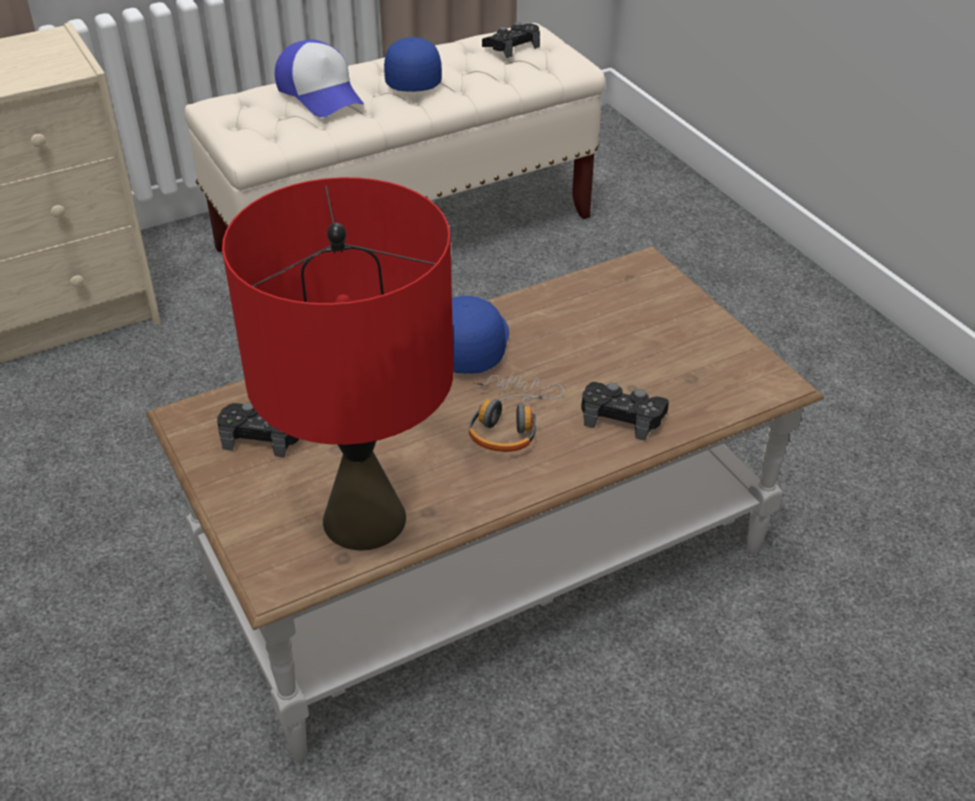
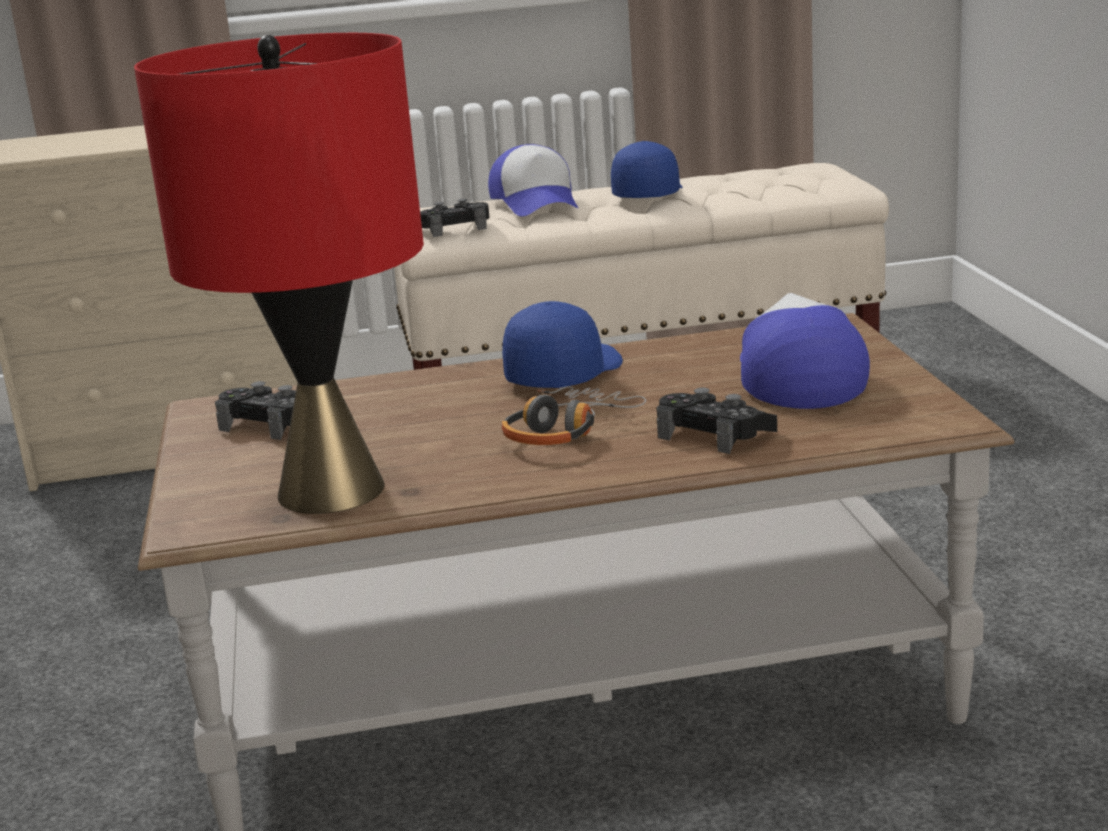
camera: 20 degrees right, 20 degrees down
(512, 46) = (782, 174): black game controller -> black game controller (454, 228)
(647, 336) = (796, 376): none -> cap

